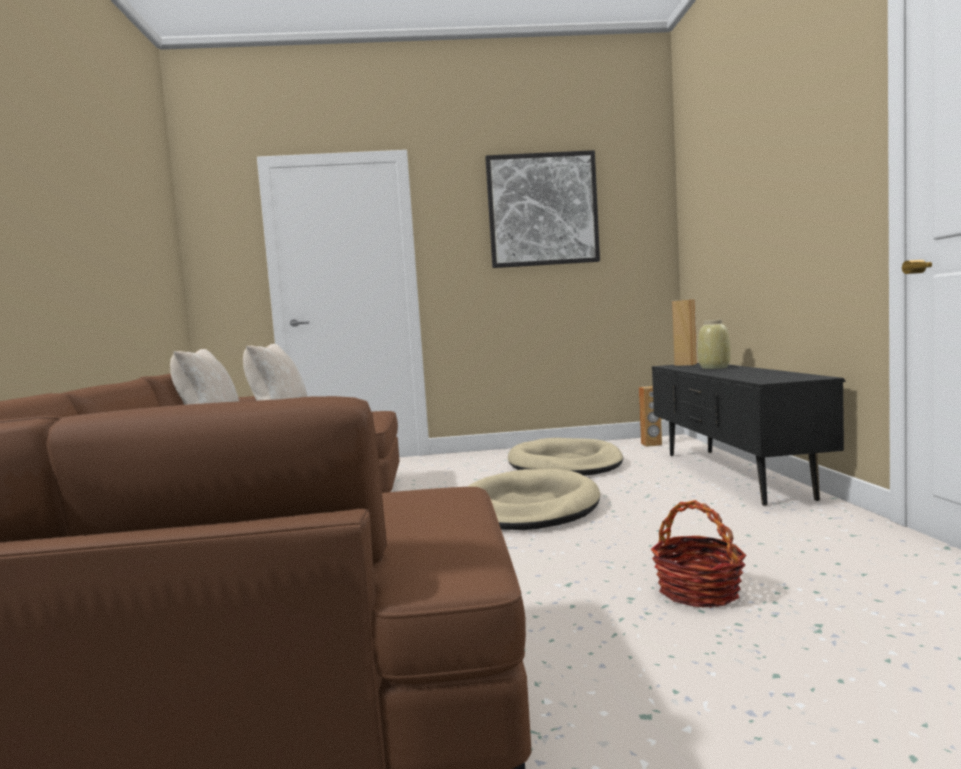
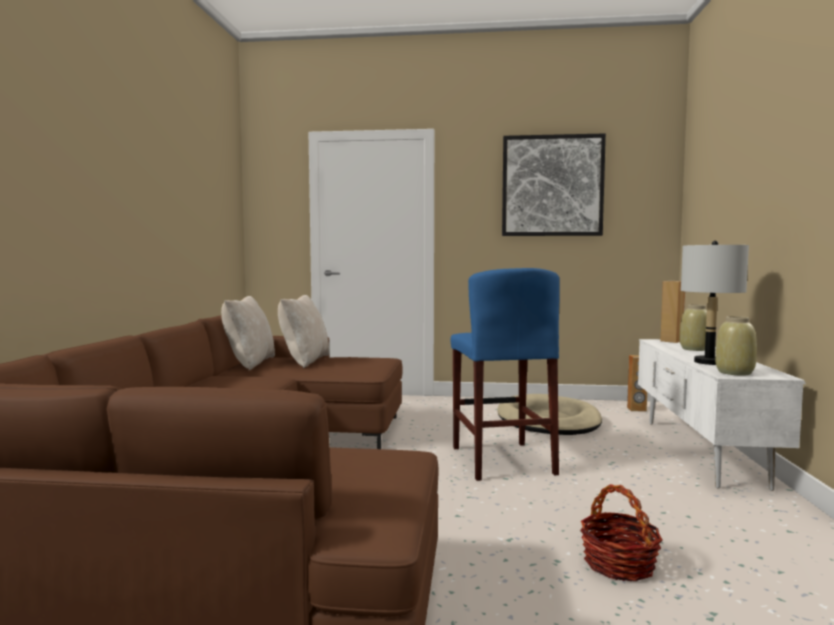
camera: 10 degrees right, 0 degrees up
(529, 507) = (502, 460): beige dog bed -> blue stool
(731, 475) = (700, 451): black tv stand -> white tv stand
(738, 374) = (709, 362): none -> grey table lamp
(771, 379) = (734, 372): none -> beige vase

